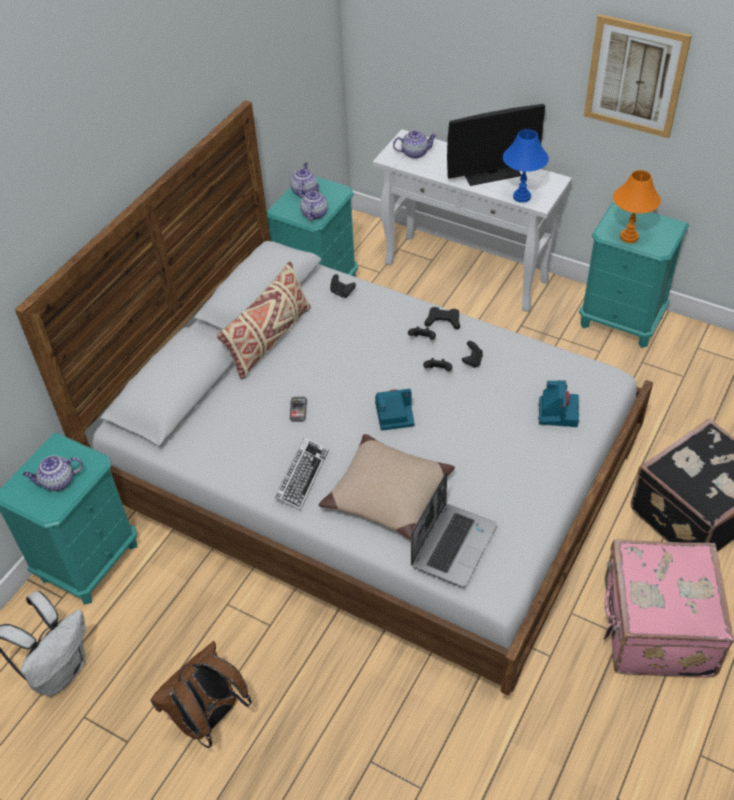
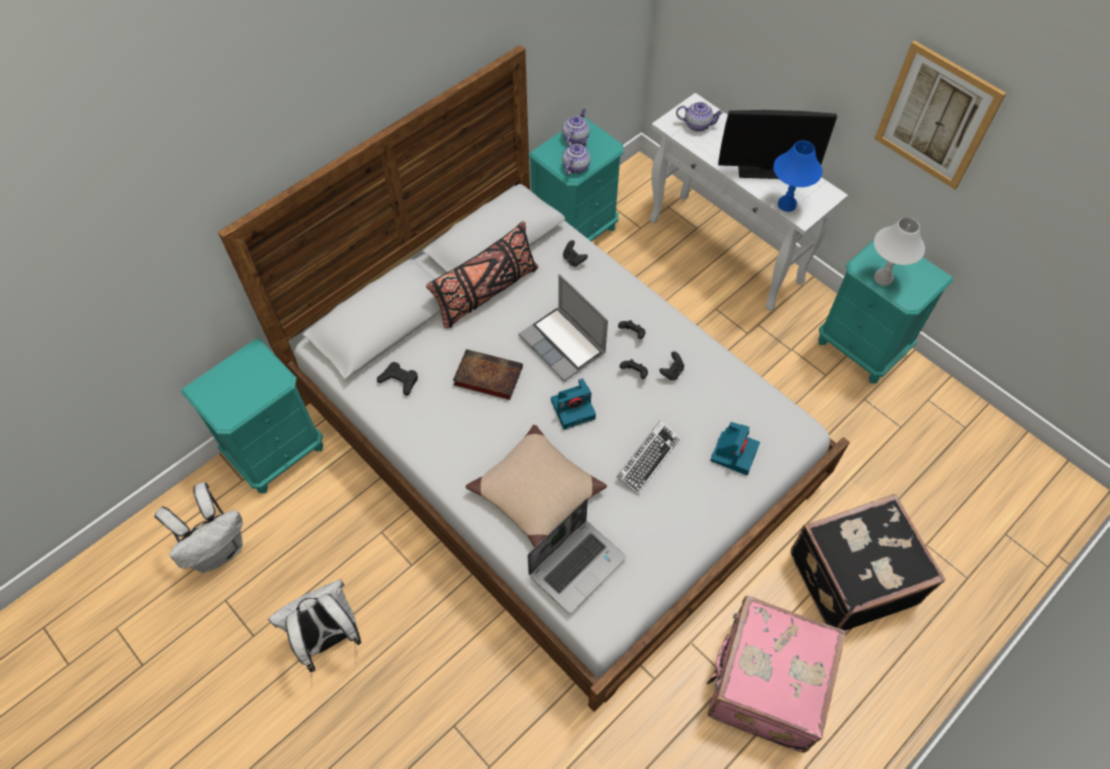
camera: 15 degrees right, 10 degrees up
(57, 482) = (242, 391): teapot -> none
(209, 718) = (329, 637): brown backpack -> white backpack
(269, 340) = (486, 293): beige pillow -> black pillow
(298, 410) = (486, 376): phone -> book
(302, 476) = (464, 448): keyboard -> keyboard (648, 459)
(362, 364) = (564, 344): none -> laptop
(393, 414) = (573, 408): camera -> camera turned 150 degrees clockwise
(443, 321) = (660, 319): black game controller -> black game controller (399, 380)
(629, 237) = (883, 278): orange table lamp -> white table lamp

